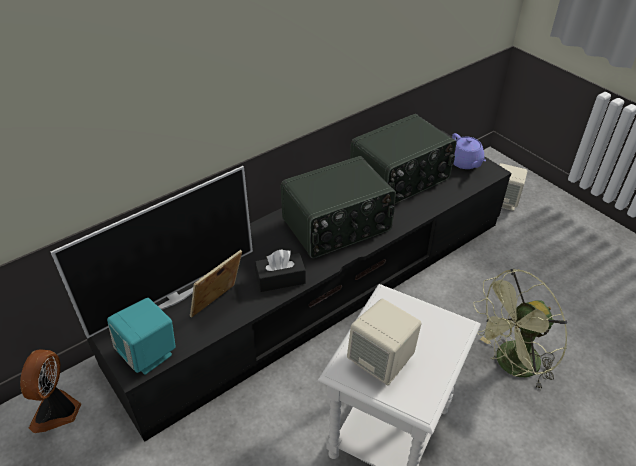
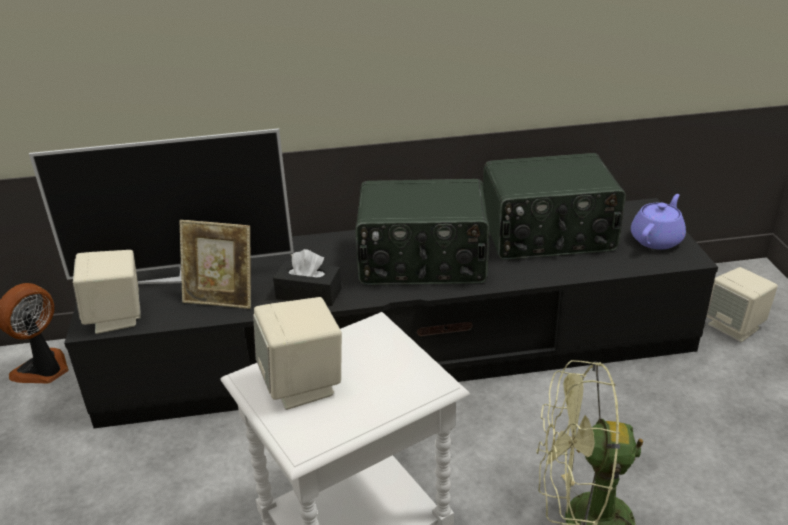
camera: 30 degrees right, 10 degrees down
(149, 354) = (116, 317): turquoise speaker -> beige speaker
(219, 306) = (221, 298): picture frame -> picture frame turned 150 degrees counterclockwise
(465, 162) = (657, 239): purple teapot -> purple teapot turned 150 degrees counterclockwise

